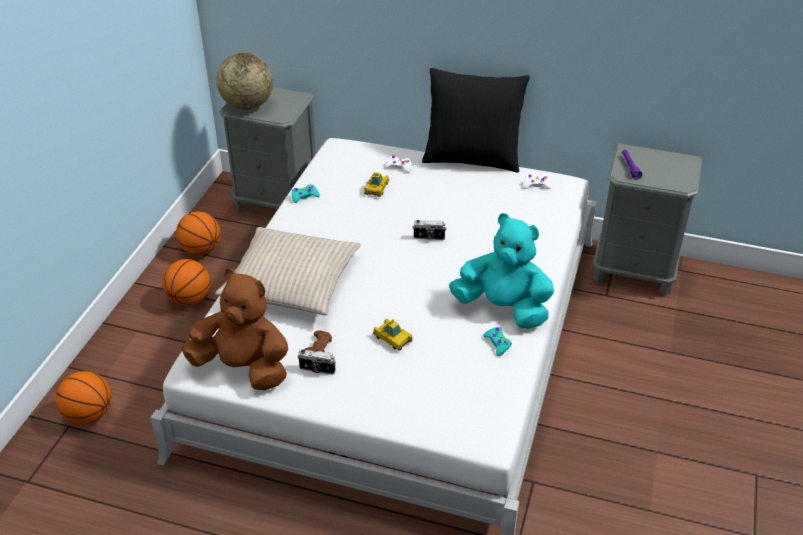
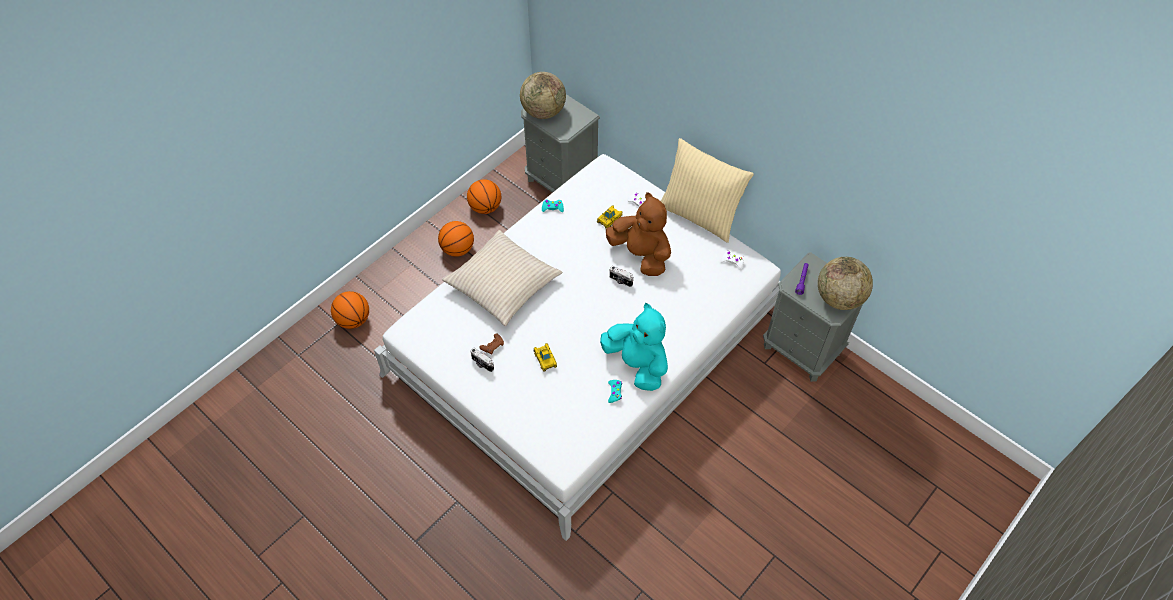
camera: 25 degrees right, 15 degrees up
(243, 367) = (436, 343): brown plush toy -> brown plush toy (641, 254)
(472, 158) = (700, 215): black pillow -> beige pillow
(678, 171) = (839, 298): none -> globe

